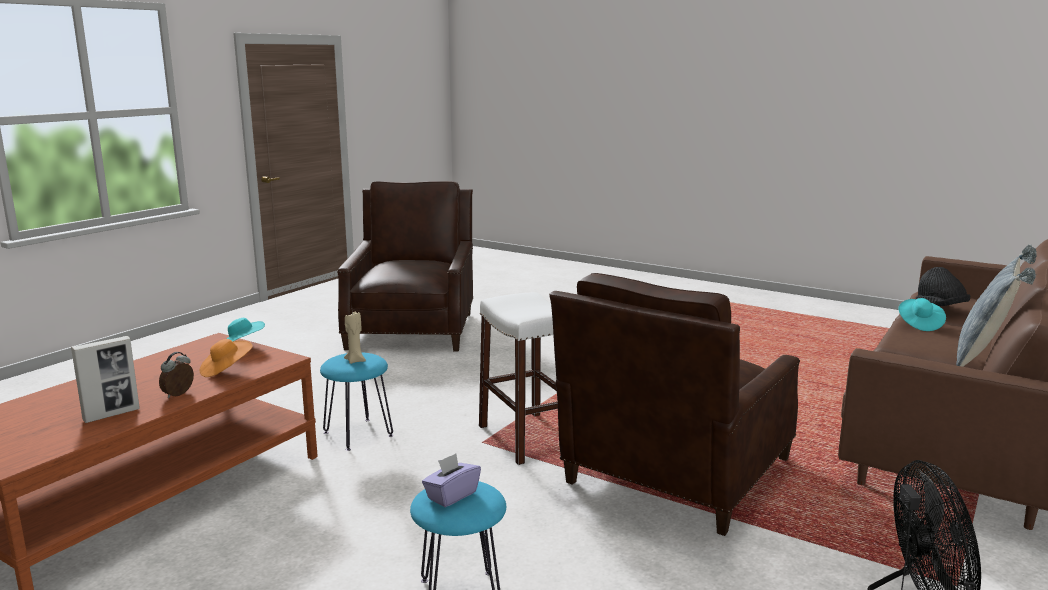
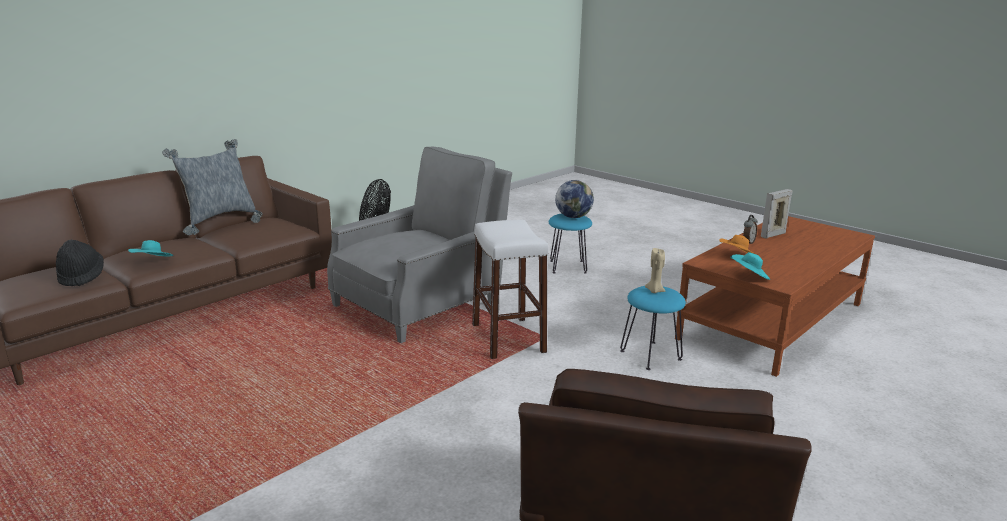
camera: 170 degrees left, 5 degrees up
(451, 495) = (573, 217): purple tissue box -> globe
(675, 474) = (420, 304): brown armchair -> grey armchair

